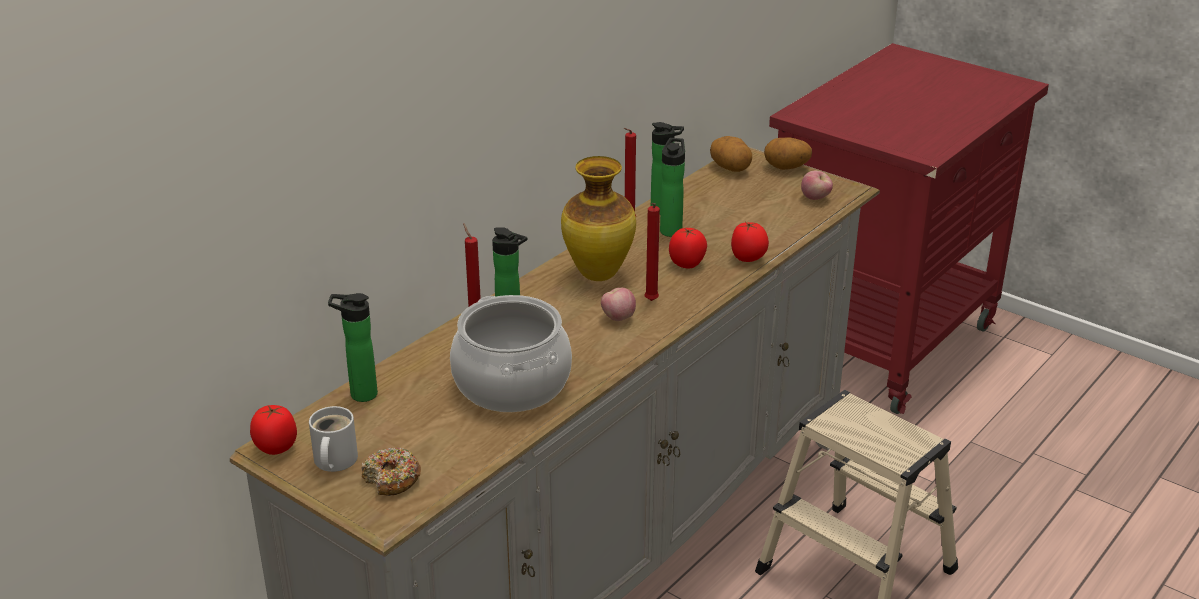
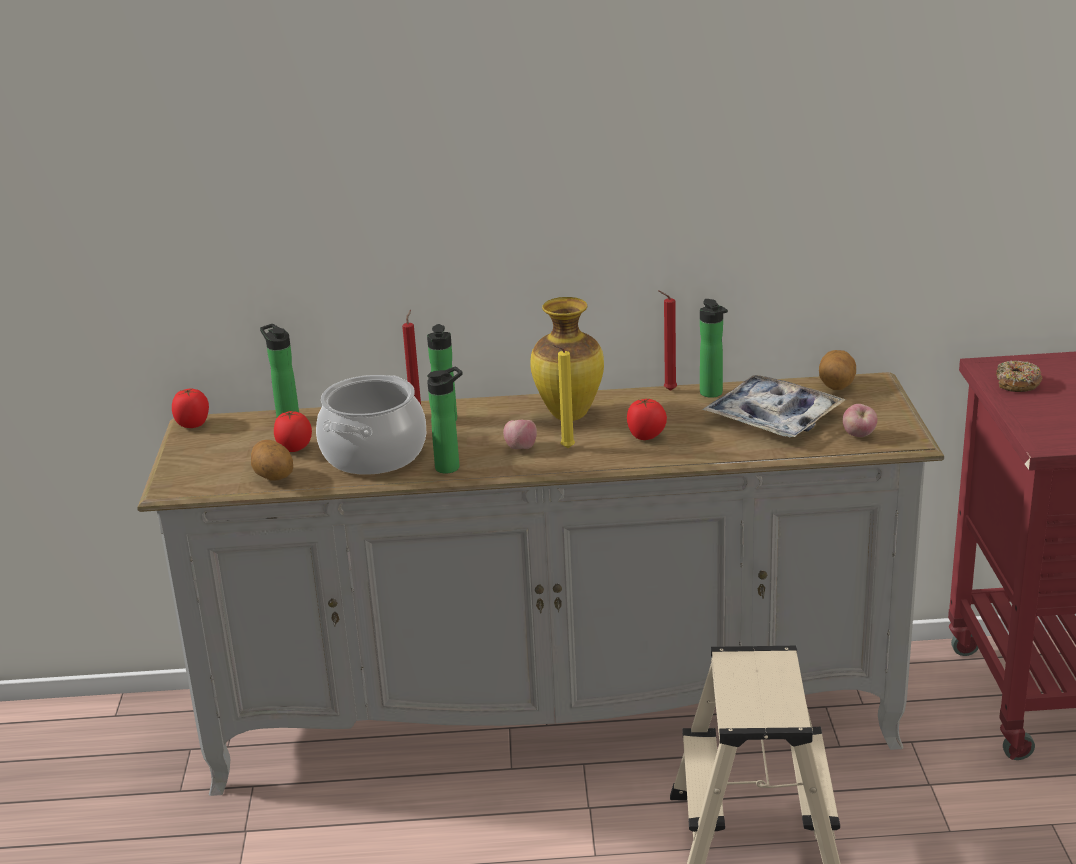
camera: 50 degrees right, 5 degrees down
(333, 461) = (203, 446): white mug -> none
(392, 479) = (209, 471): donut -> donut (1017, 384)
(650, 302) = (565, 448): red candle -> yellow candle
(671, 230) = (687, 409): bottle -> bottle (451, 467)
(740, 210) = (773, 418): none -> tray
(748, 258) = (701, 453): tomato -> tomato (294, 449)
(786, 168) = (887, 404): potato -> potato (273, 478)

